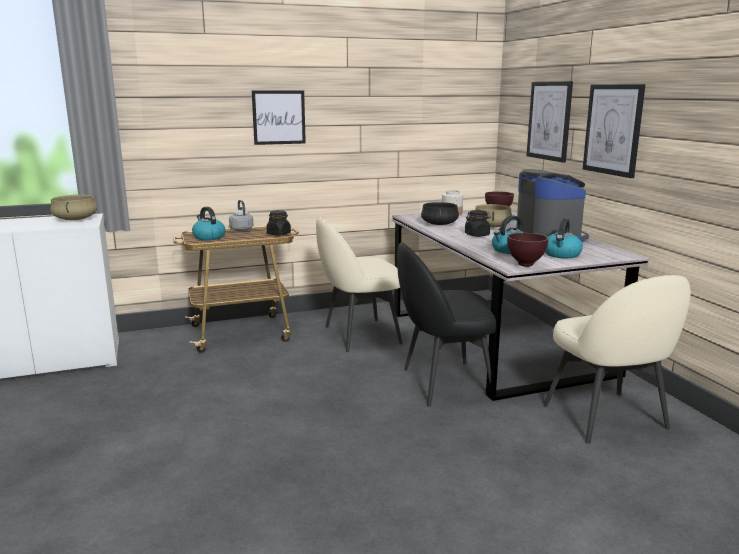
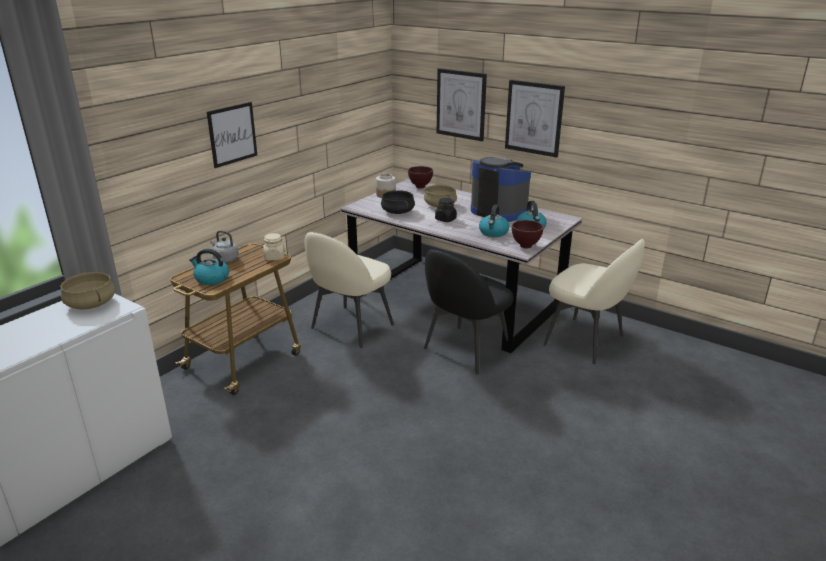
camera: 35 degrees left, 10 degrees up
(279, 234) = (274, 257): black jar -> beige jar

